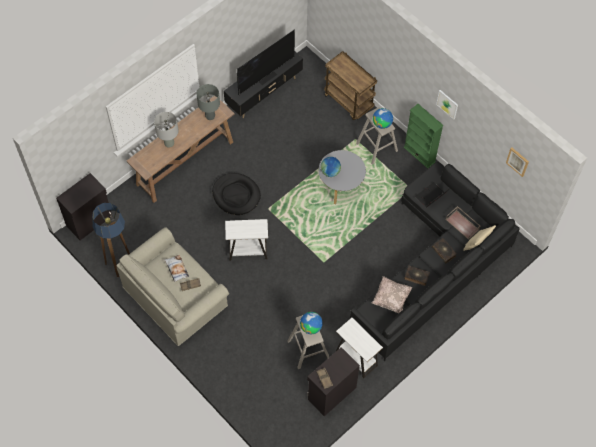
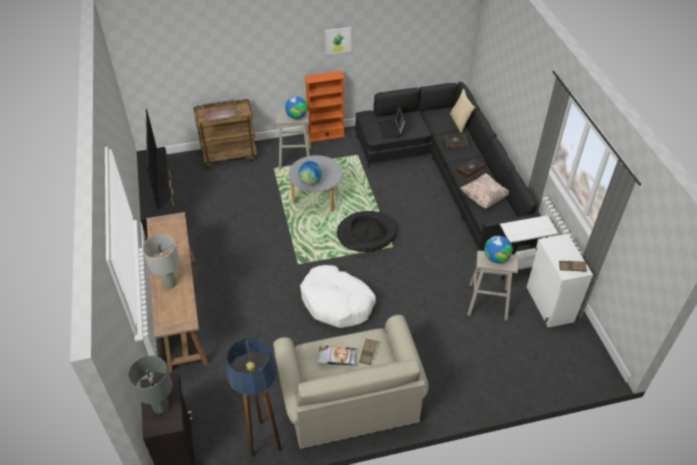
camera: 60 degrees left, 15 degrees down
(210, 116) = (169, 232): grey table lamp -> grey table lamp (161, 407)
(236, 195) = (260, 283): black dog bed -> black dog bed (366, 233)
(248, 251) = (337, 302): white side table -> white dog bed
(331, 393) = (549, 304): black cabinet -> white cabinet
(419, 154) = (326, 135): green bookcase -> orange bookcase
(463, 224) = (434, 122): brown tray -> brown tray (220, 114)
(517, 161) = (432, 25): picture -> none

